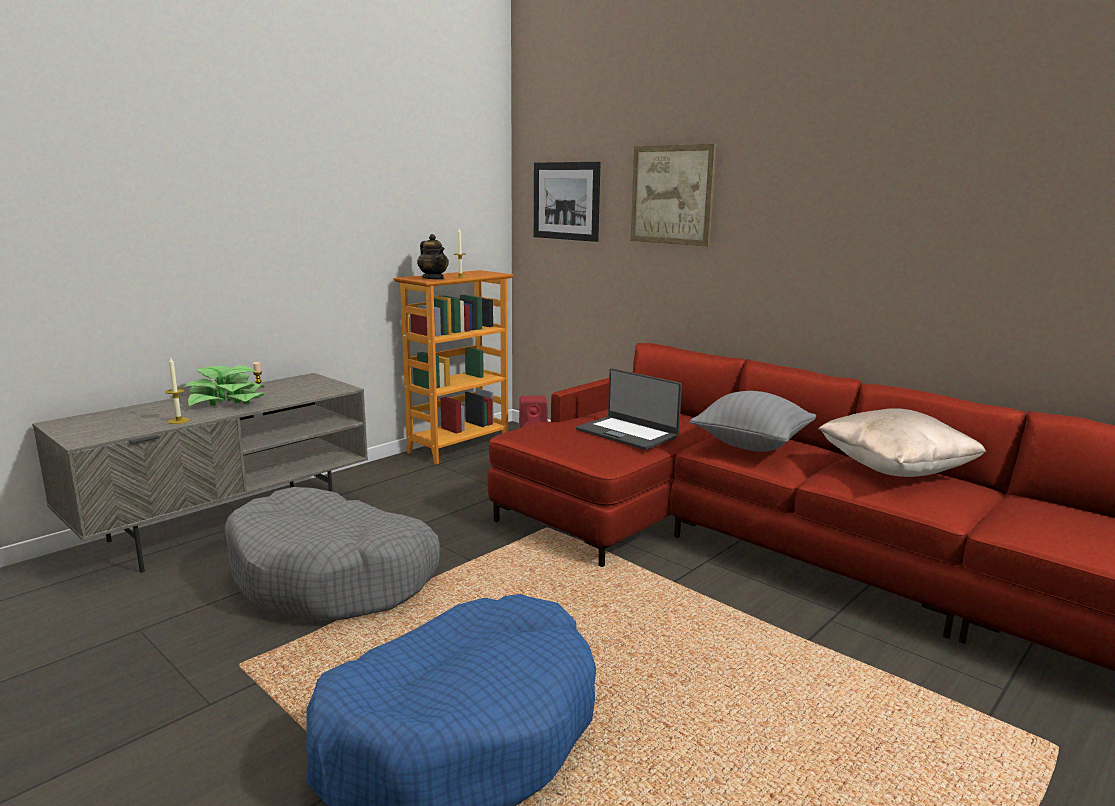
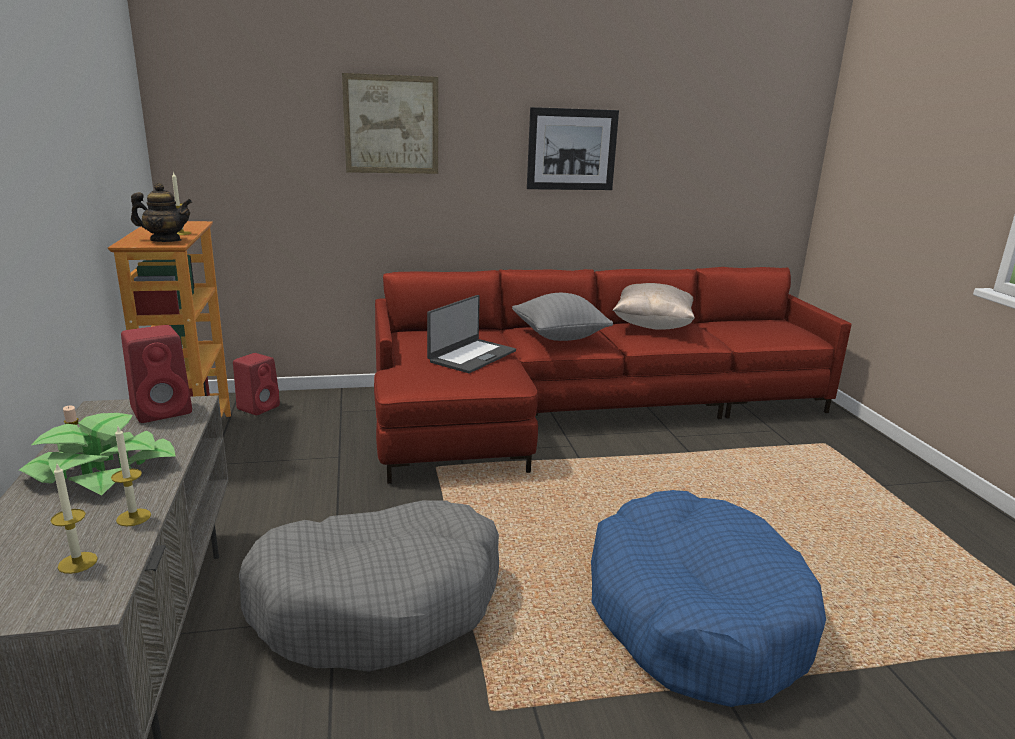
camera: 55 degrees left, 5 degrees up
(122, 426) = (77, 563): none -> candle
(322, 387) = (164, 410): none -> red speaker
(566, 201) = (245, 130): picture -> picture (572, 149)
(627, 433) = (471, 356): laptop -> laptop turned 45 degrees counterclockwise

